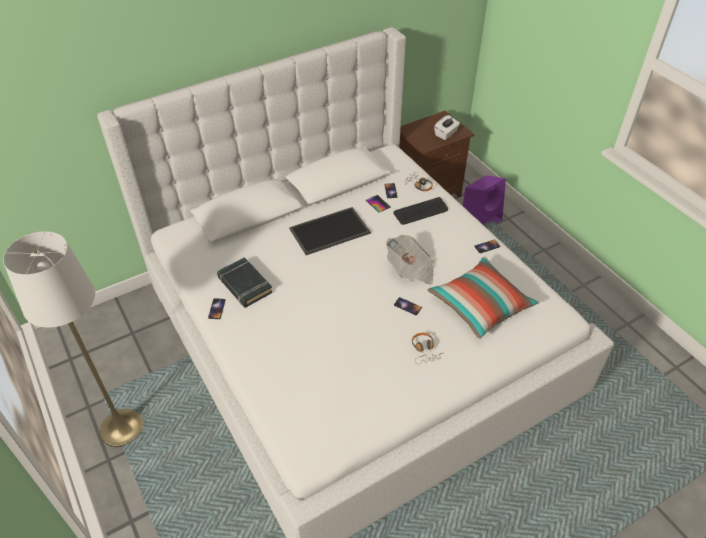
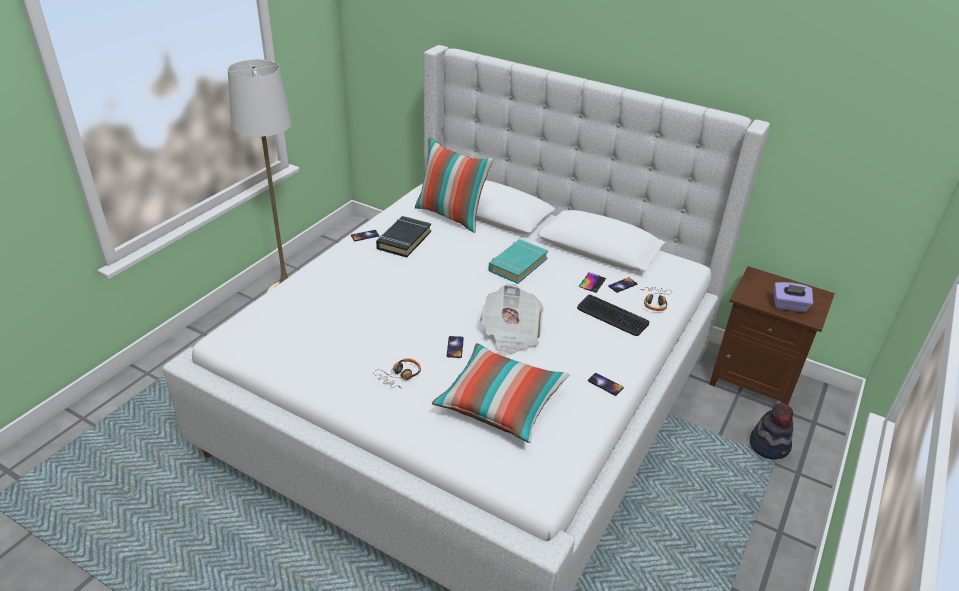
camera: 60 degrees right, 10 degrees down
(231, 242) = (451, 216): none -> pillow
(329, 232) = (517, 265): tray -> turquoise book
(446, 134) = (789, 306): white tissue box -> purple tissue box
(481, 217) = (769, 445): purple speaker -> hat

